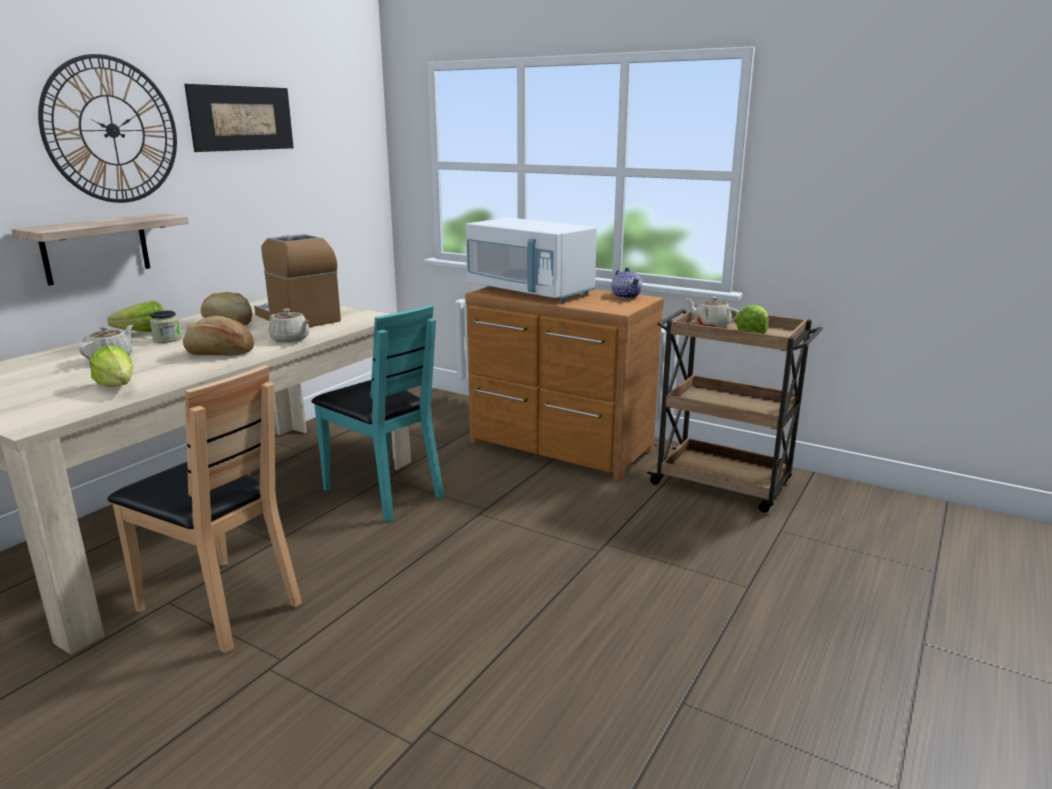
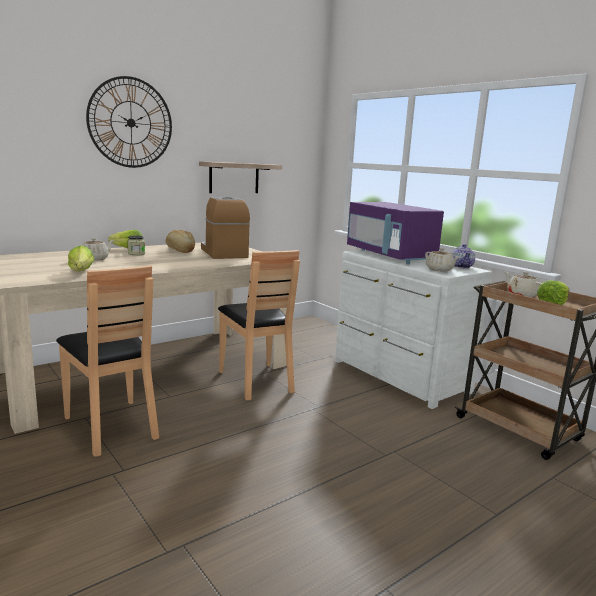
camera: 20 degrees right, 5 degrees down
(96, 248) = (109, 193): shelf -> shelf (234, 178)
(219, 353) = (156, 264): bread -> none
(242, 118) = (217, 123): picture -> none
(290, 339) = (206, 263): beige teapot -> beige teapot (439, 270)
(384, 492) = (256, 381): turquoise chair -> brown chair
(530, 292) = (390, 256): white microwave -> purple microwave
(559, 447) = (398, 377): brown dresser -> white dresser

